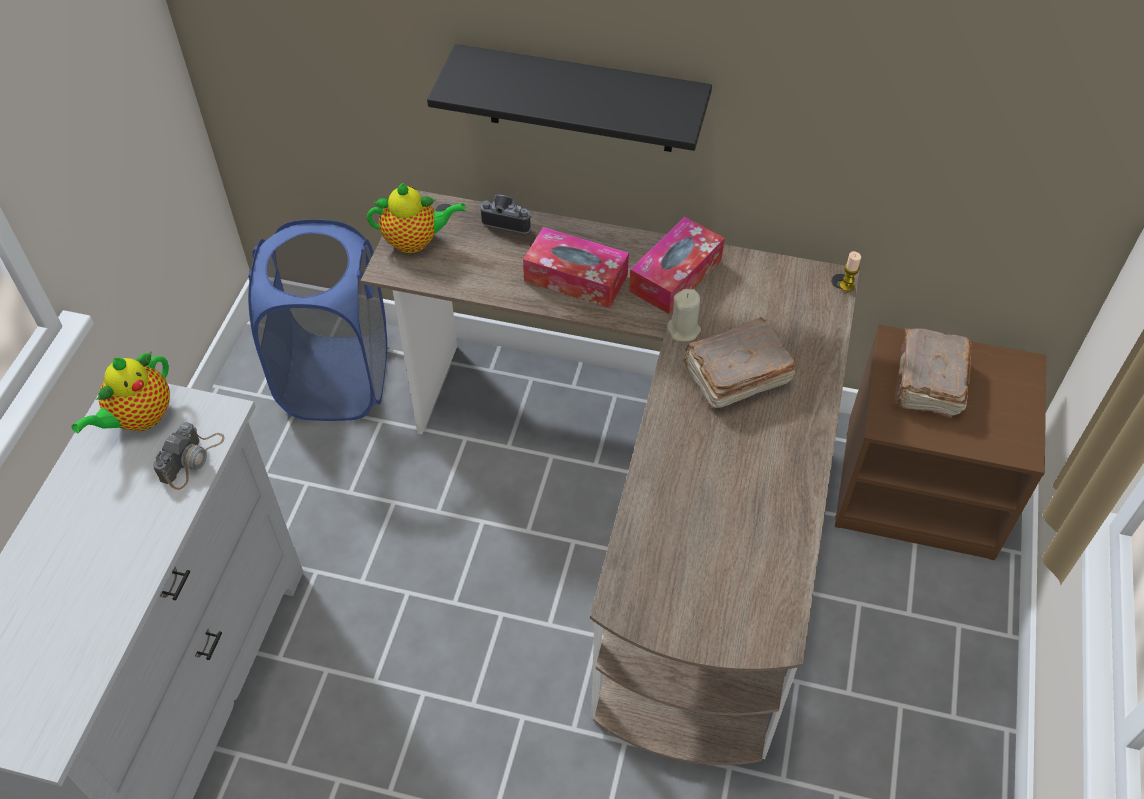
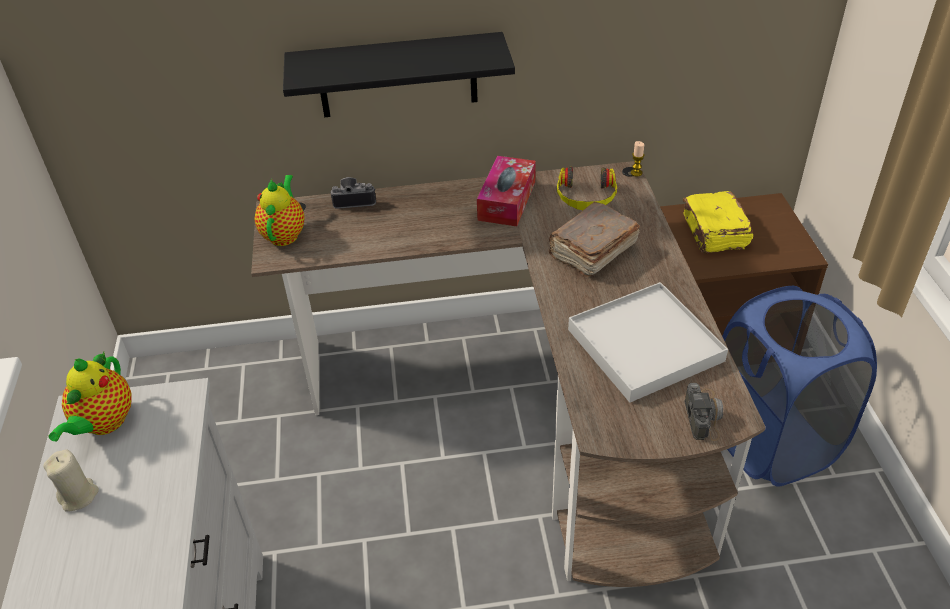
camera: 20 degrees left, 10 degrees down
(192, 459) = (171, 439): camera -> camera (703, 414)
(336, 379) = (225, 397): blue laundry basket -> blue laundry basket (771, 441)
(415, 241) = (284, 234): teapot -> teapot turned 60 degrees counterclockwise
(575, 278) = (430, 223): tissue box -> none
(684, 330) = (535, 233): beige candle -> beige candle (79, 496)
(728, 516) = (645, 345): none -> white tray
(769, 300) = (586, 197): none -> headphones
(927, 383) = (714, 233): brown book -> yellow book

